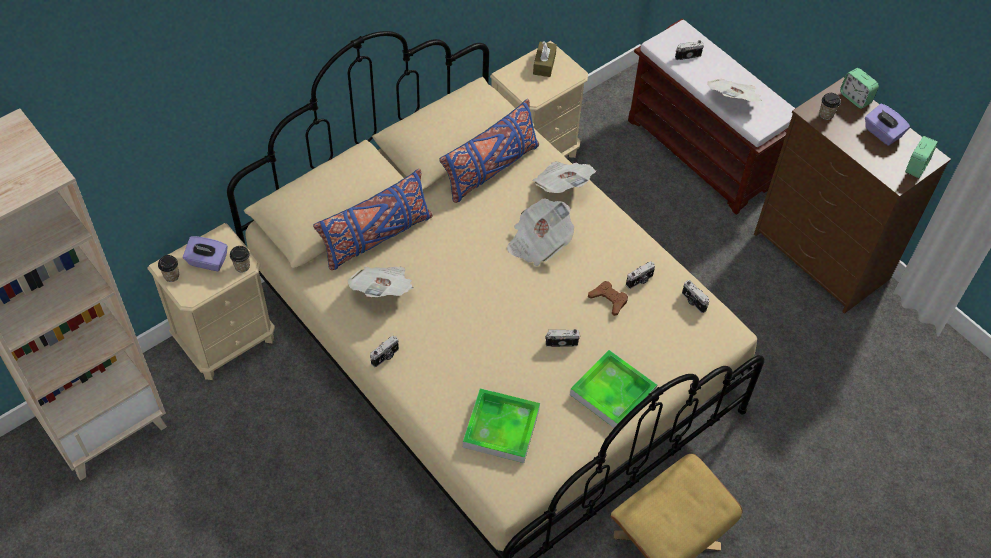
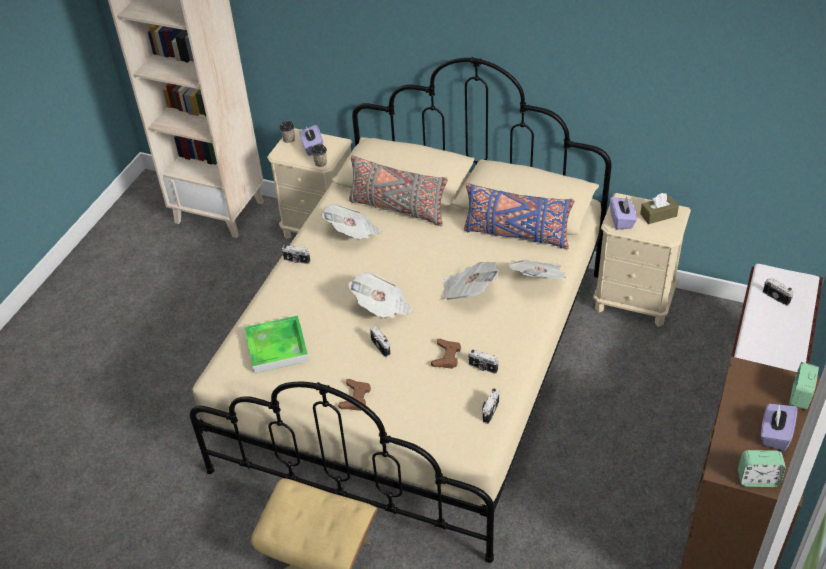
camera: 65 degrees right, 10 degrees down
(376, 238) = (397, 209): blue pillow -> grey pillow
(531, 90) = (621, 220): none -> purple tissue box
(612, 392) = (355, 397): tray -> brown game controller
(733, 100) = (757, 349): newspaper -> newspaper (382, 308)
(826, 114) = (752, 382): cup -> none

